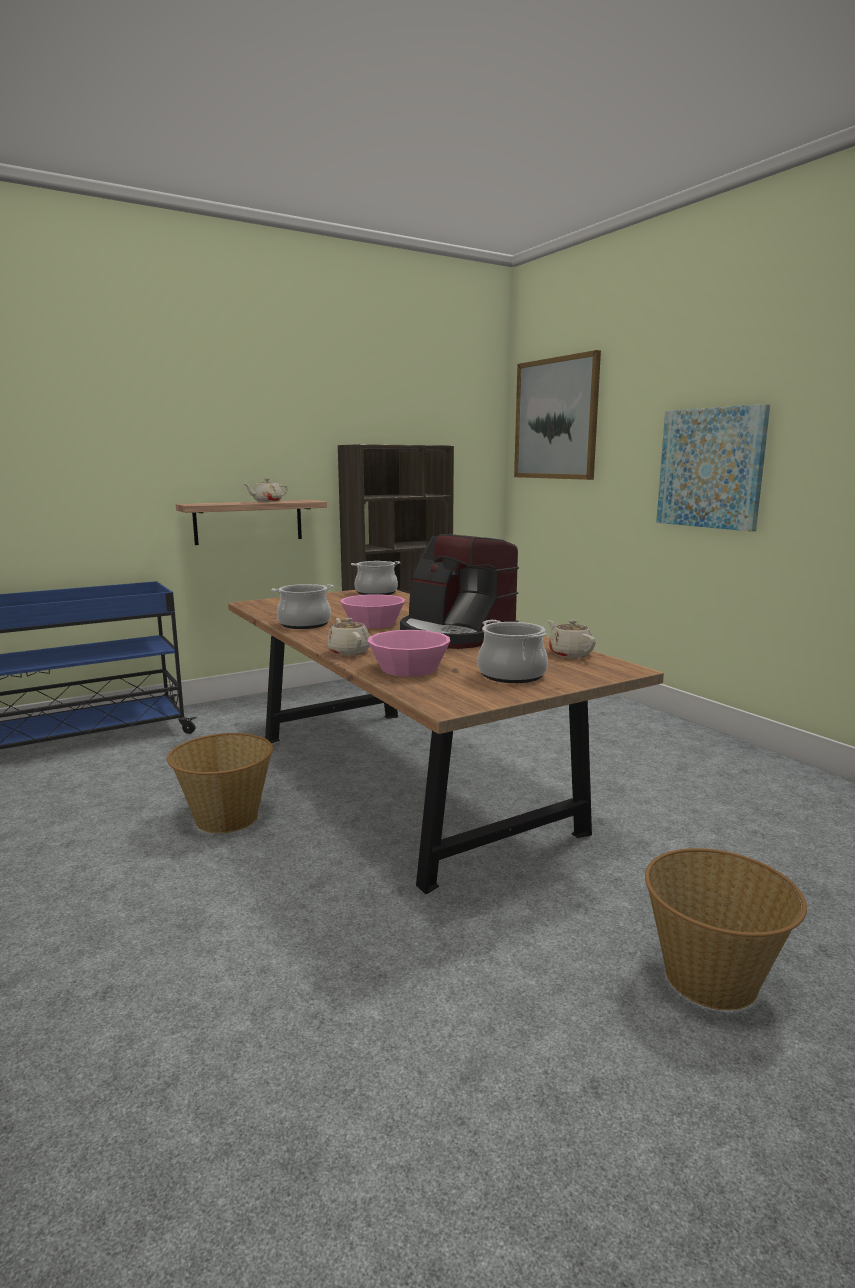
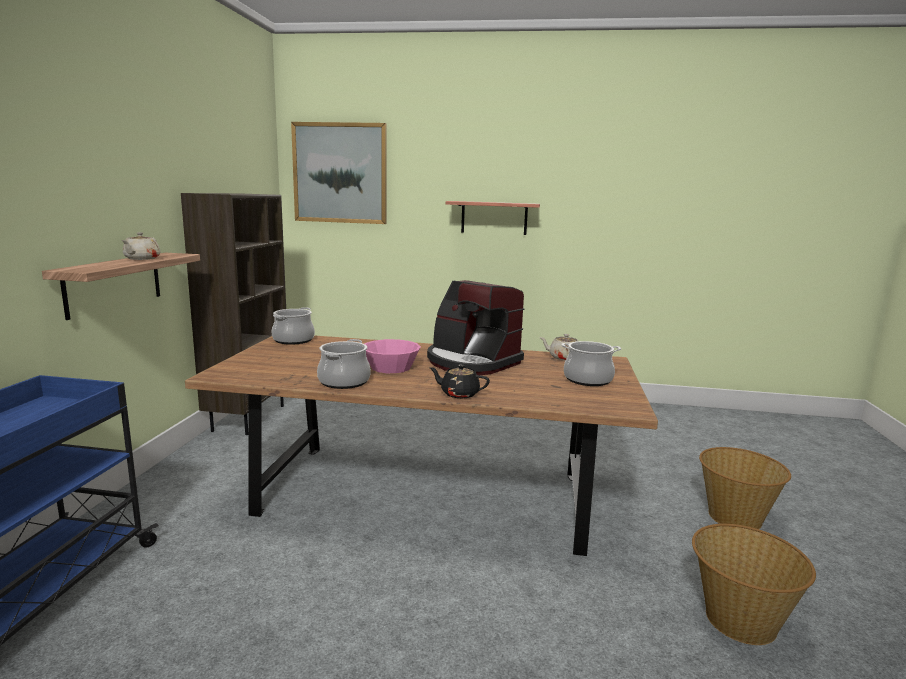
camera: 50 degrees left, 0 degrees up
(226, 817) = (367, 592): basket -> basket (739, 620)
(348, 651) = (459, 394): beige teapot -> black teapot
(409, 668) = (533, 393): pink bowl -> none
(455, 635) = (471, 362): coffee machine -> coffee machine turned 45 degrees clockwise
(711, 468) = (494, 218): picture -> shelf

